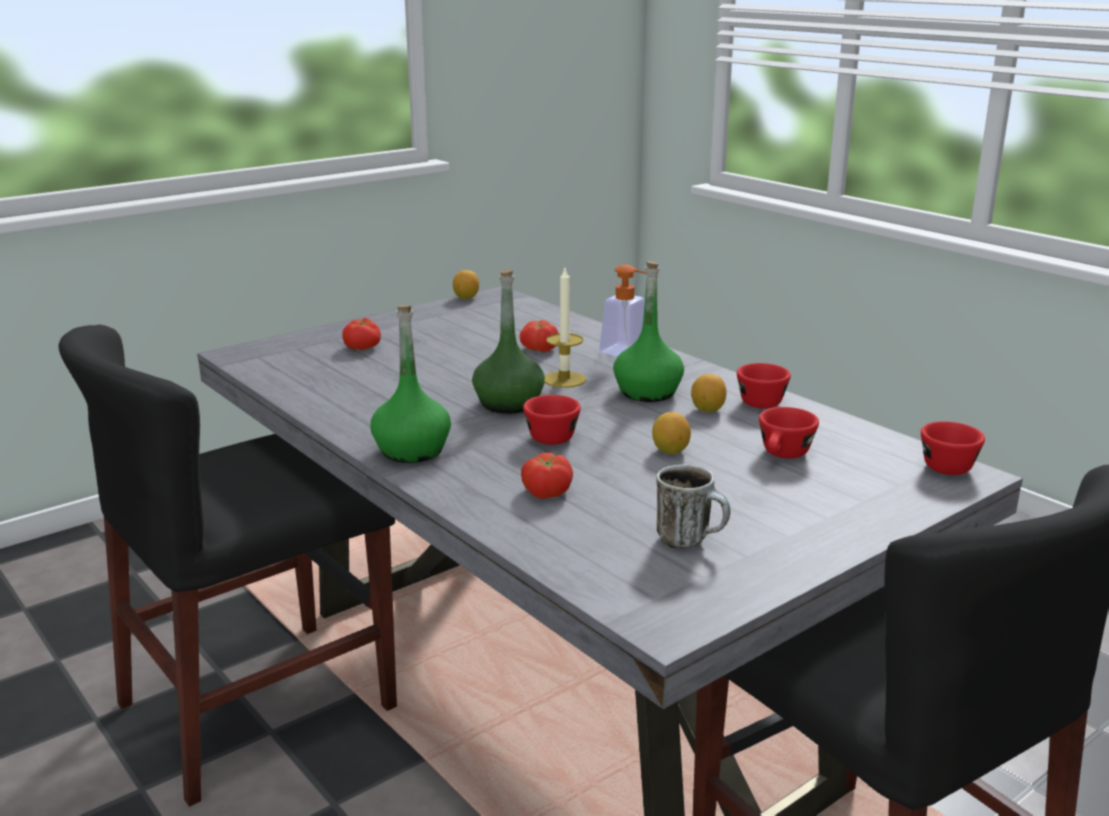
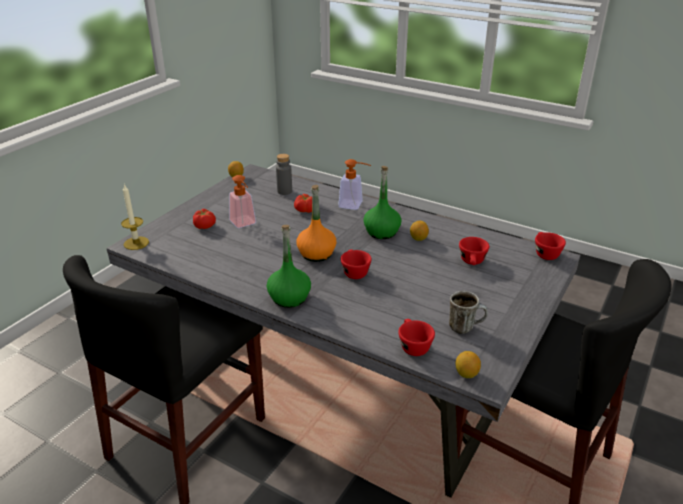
camera: 20 degrees left, 10 degrees up
(426, 353) = (244, 224): none -> soap dispenser
(508, 404) = (316, 254): green bottle -> orange bottle
(527, 323) = (284, 191): none -> grey bottle
(546, 492) = (377, 311): tomato -> none
(564, 379) = (333, 230): candle -> candle (136, 243)
(670, 451) = (418, 270): lemon -> lemon (466, 374)
(759, 400) = (439, 227): red cup -> red cup (412, 345)

